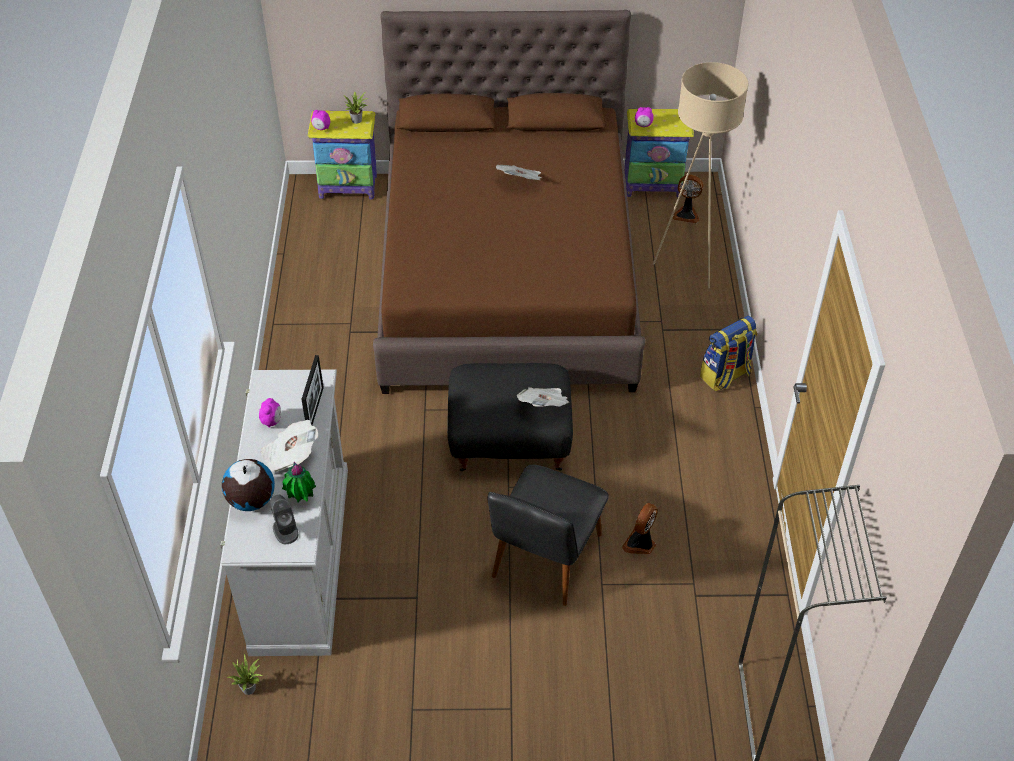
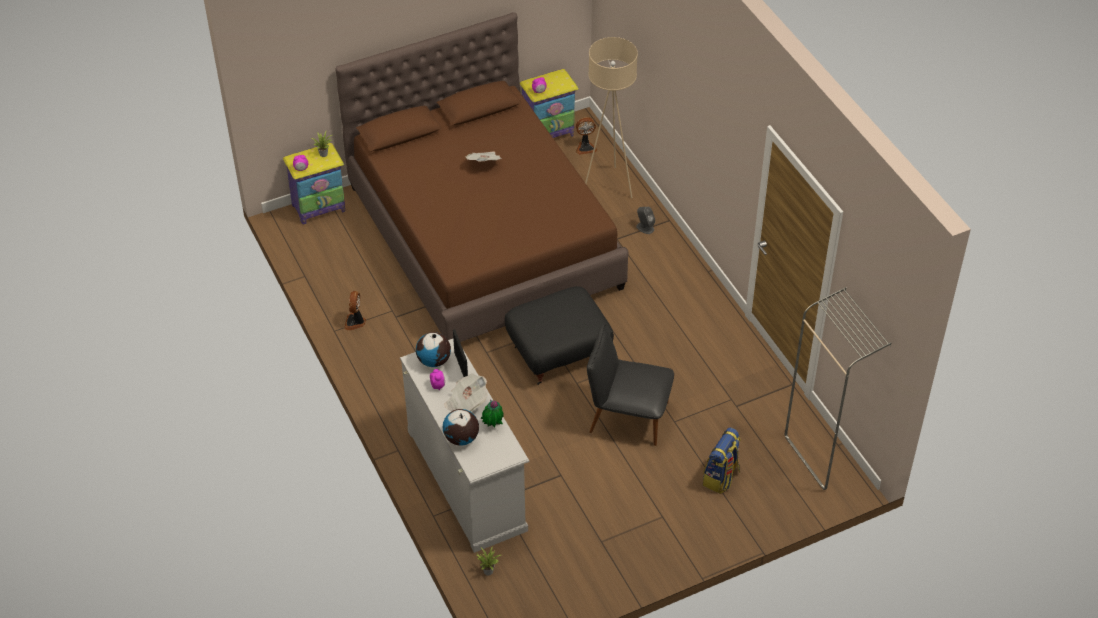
camera: 25 degrees left, 0 degrees up
(285, 530) = (496, 447): grey speaker -> grey speaker (645, 228)
(289, 389) = (434, 361): none -> globe
(544, 406) = (586, 316): newspaper -> none
(547, 555) = (629, 417): black chair -> black chair turned 105 degrees clockwise
(640, 543) = (684, 387): fan -> fan (355, 322)
(725, 376) = (677, 256): backpack -> backpack (721, 477)

